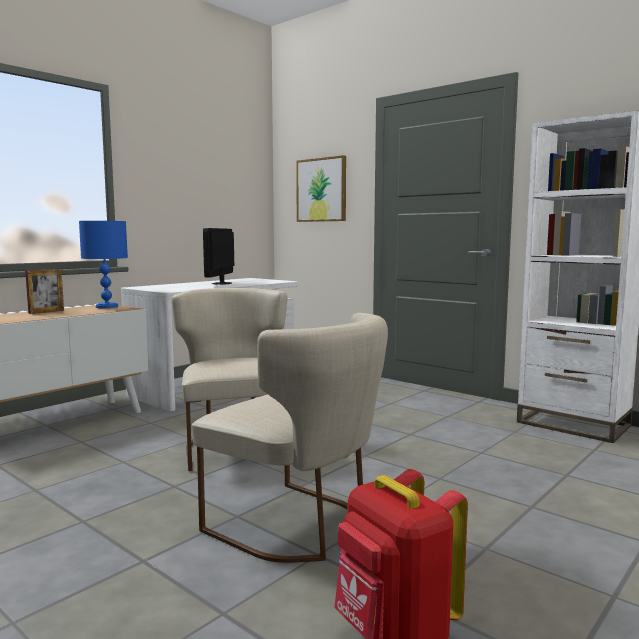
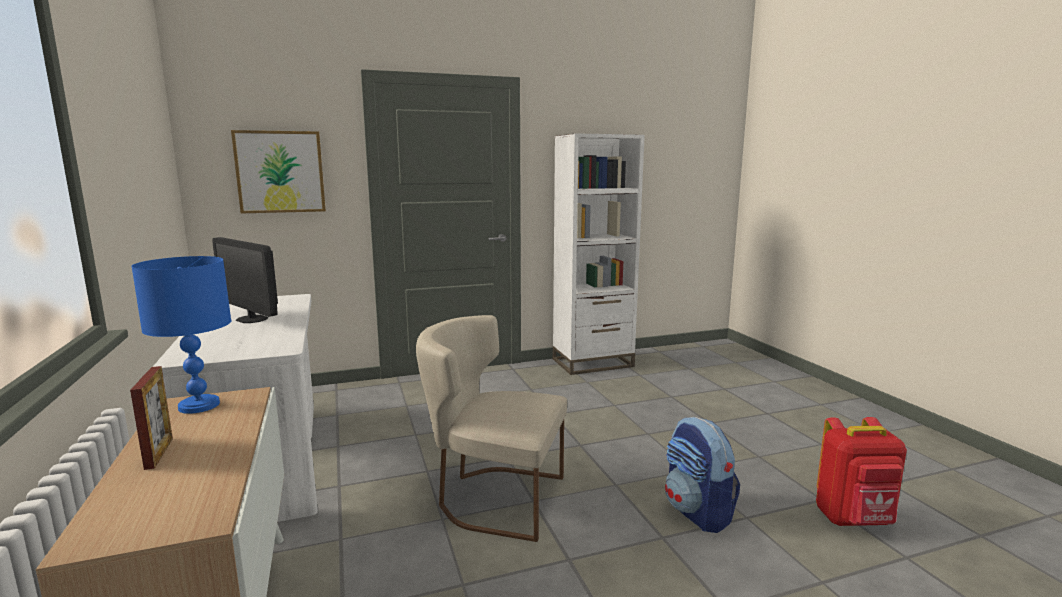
camera: 60 degrees left, 5 degrees up
(299, 526) = (698, 512): beige chair -> backpack

